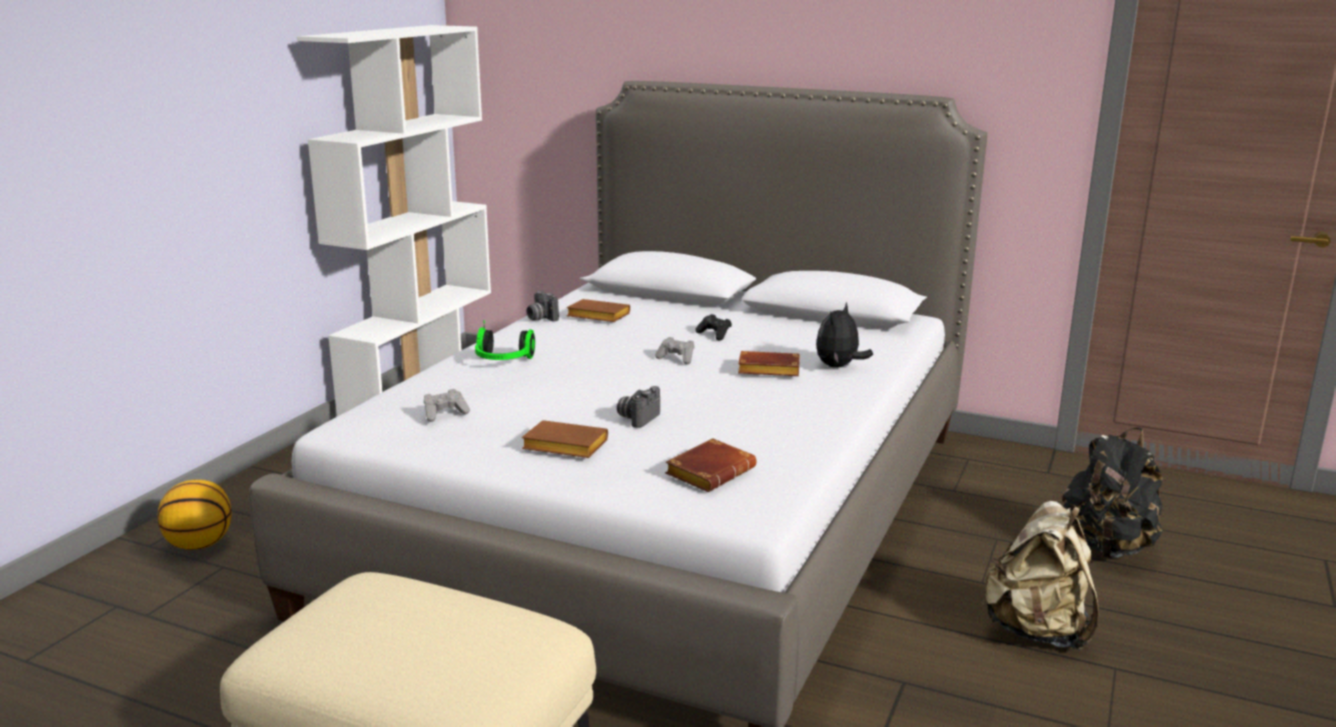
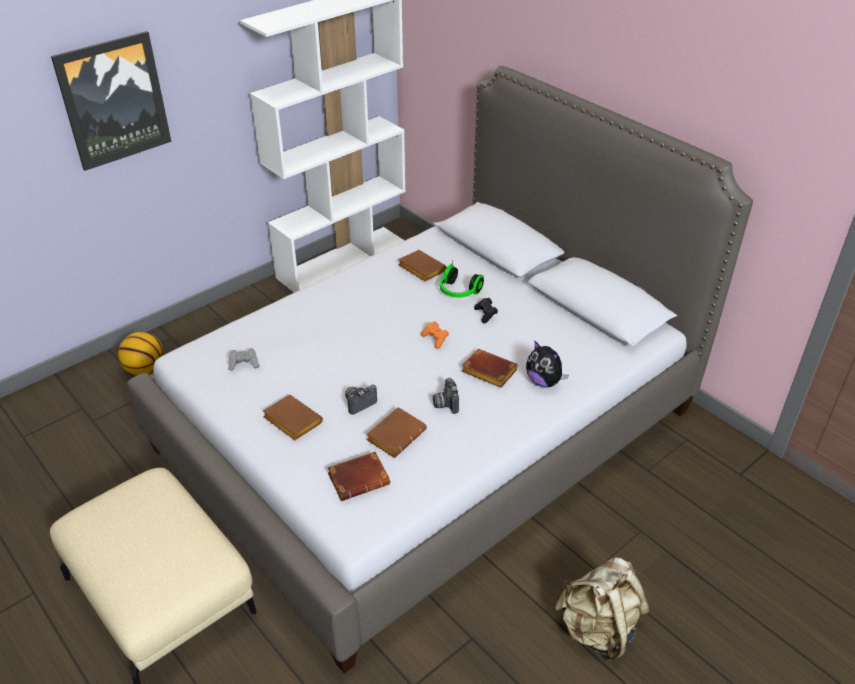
camera: 25 degrees right, 20 degrees up
(144, 120) = (113, 100): none -> picture
(503, 361) = (321, 310): headphones -> headphones (458, 292)
(540, 318) = (381, 261): camera -> camera (445, 404)
(677, 358) = (435, 339): grey game controller -> orange game controller
(714, 432) = (396, 434): none -> brown book
(839, 367) = (544, 381): plush toy -> plush toy turned 105 degrees counterclockwise
(1107, 547) = (720, 569): black backpack -> none

